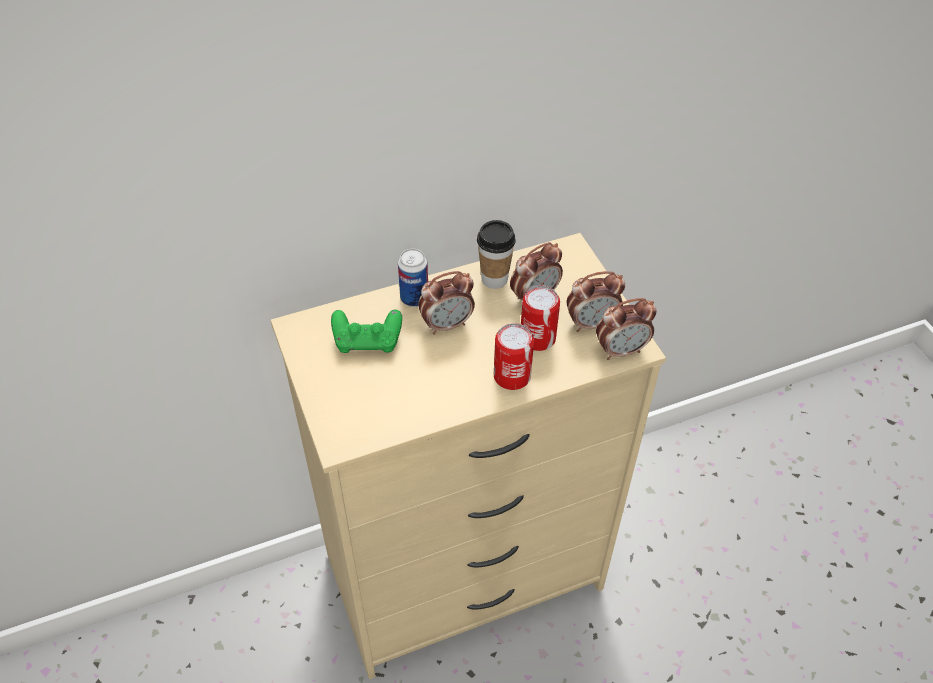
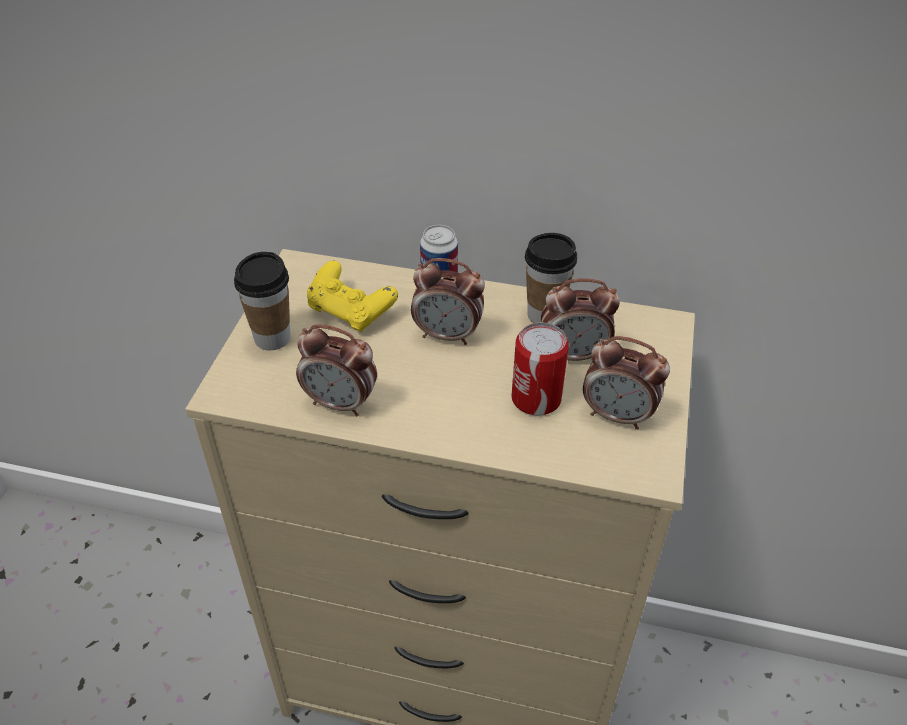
camera: 35 degrees right, 5 degrees down
(333, 388) = (272, 338): none -> cup
(368, 341) = (351, 312): green game controller -> yellow game controller
(512, 376) = (467, 423): can -> none
(621, 350) = (628, 464): alarm clock -> alarm clock (341, 403)

